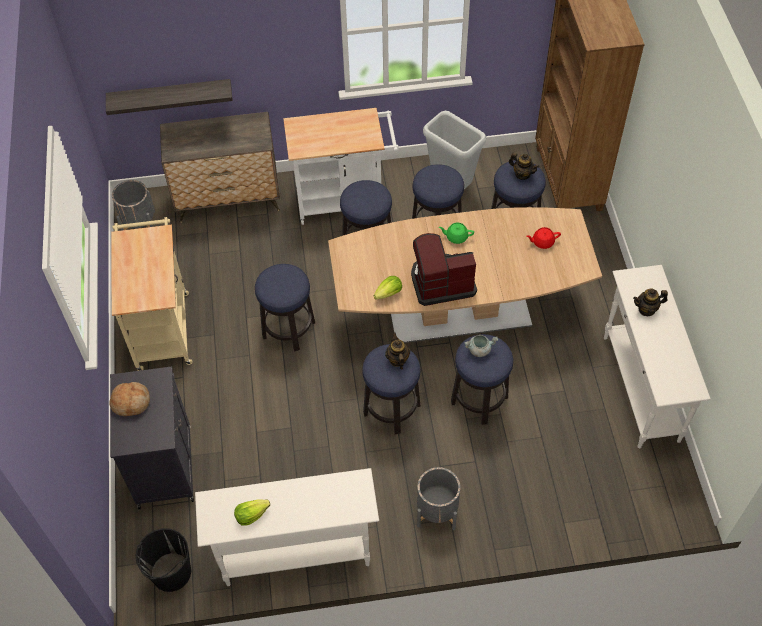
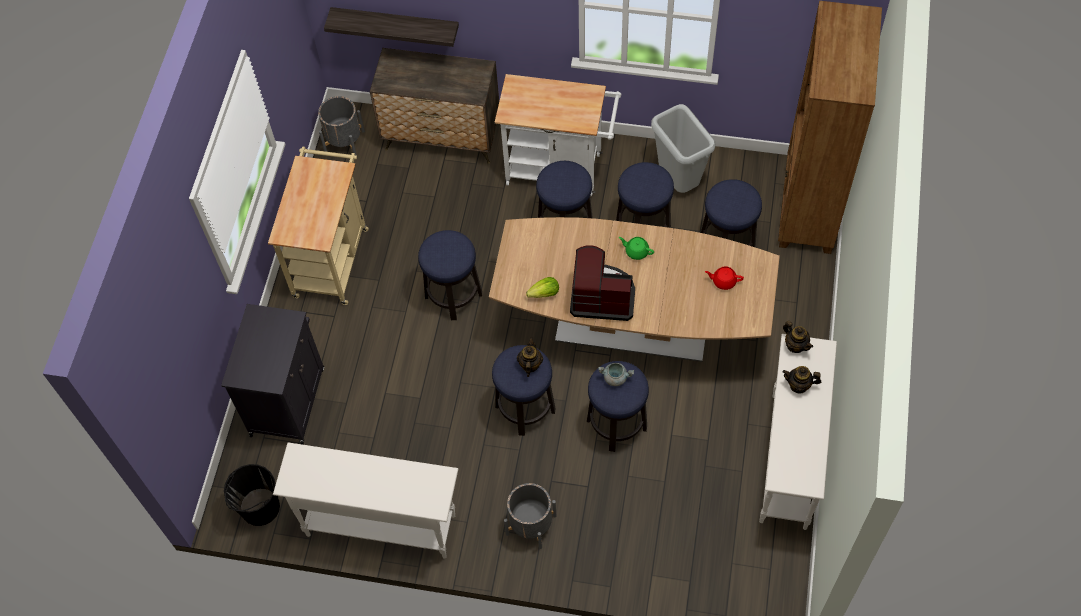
camera: 20 degrees right, 5 degrees up
(131, 402) = (257, 337): bread -> none
(251, 515) = (330, 480): lettuce -> none
(522, 174) = (737, 198): teapot -> teapot (795, 345)

